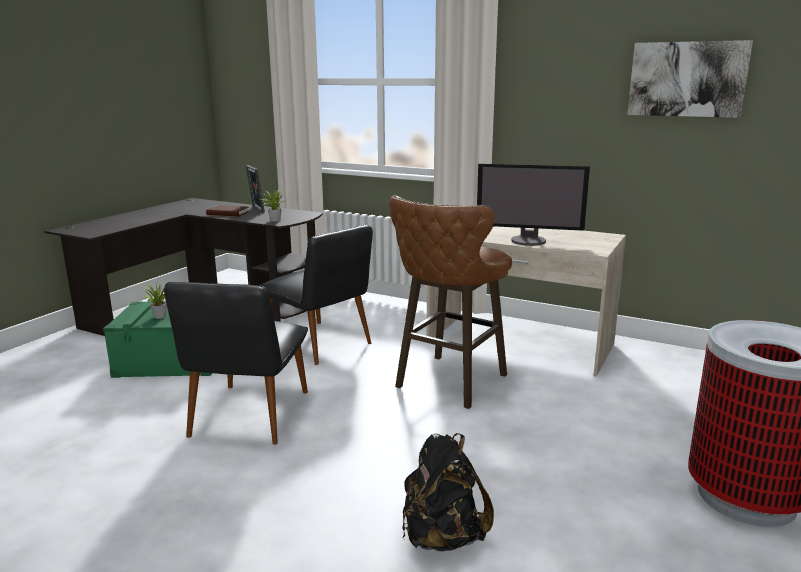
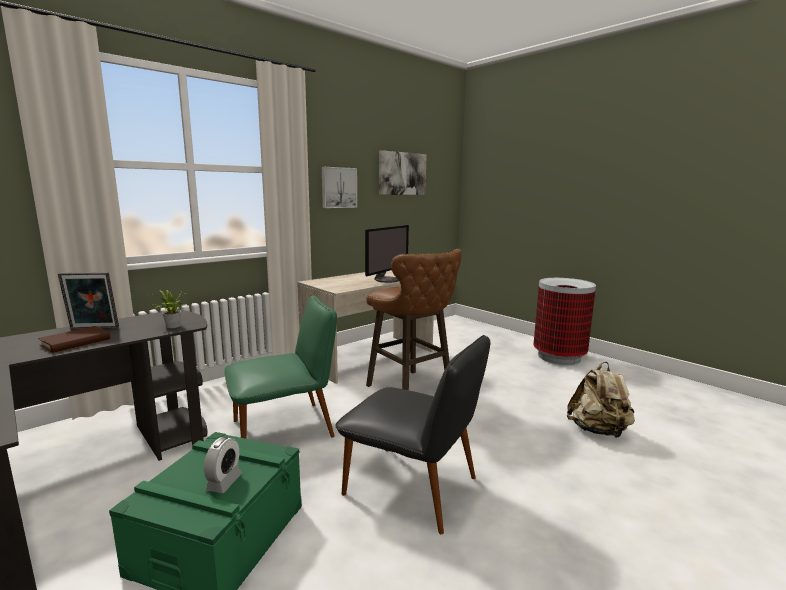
camera: 70 degrees left, 5 degrees down
(159, 317) = (224, 482): potted plant -> alarm clock
(318, 342) = (283, 428): black chair -> green chair
(442, 537) = (598, 431): black backpack -> beige backpack
(552, 103) = (338, 187): none -> picture

